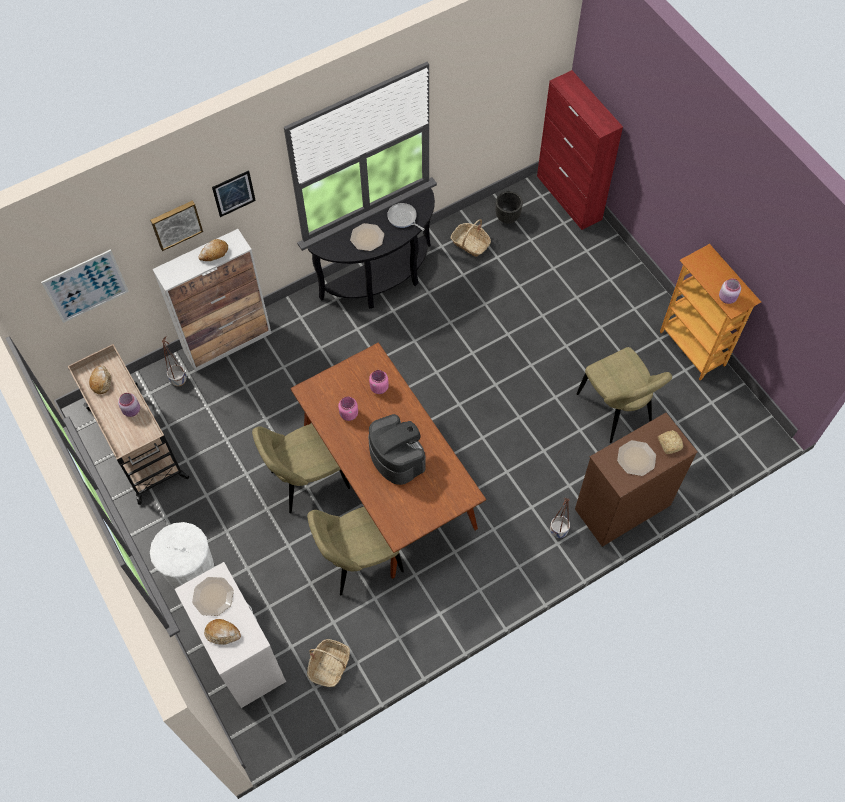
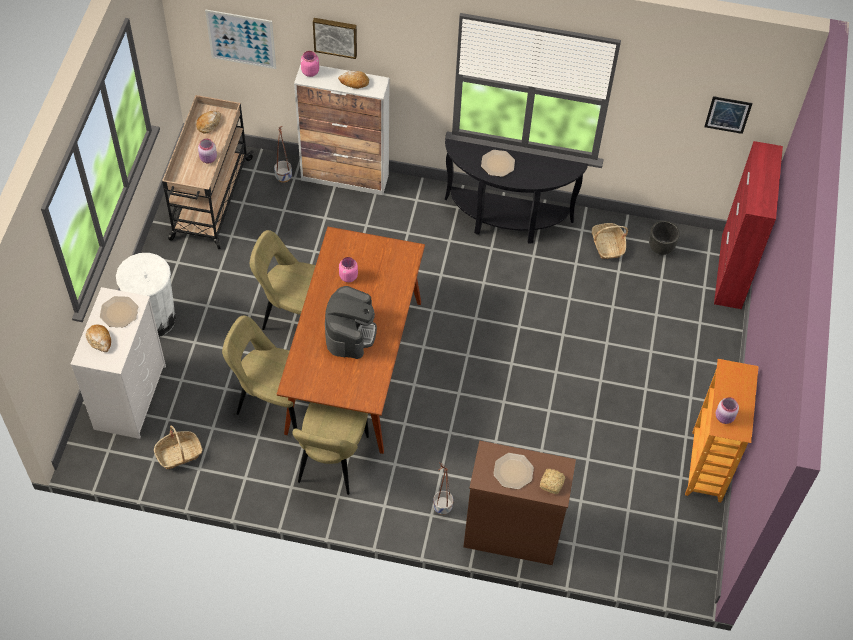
camera: 40 degrees right, 5 degrees down
(233, 193) = (396, 43): picture -> picture (728, 114)
(378, 387) = (389, 275): pink jar -> pink jar (310, 71)
(403, 218) = (541, 170): frying pan -> none
(616, 411) = (587, 460): beige chair -> beige chair (331, 463)

